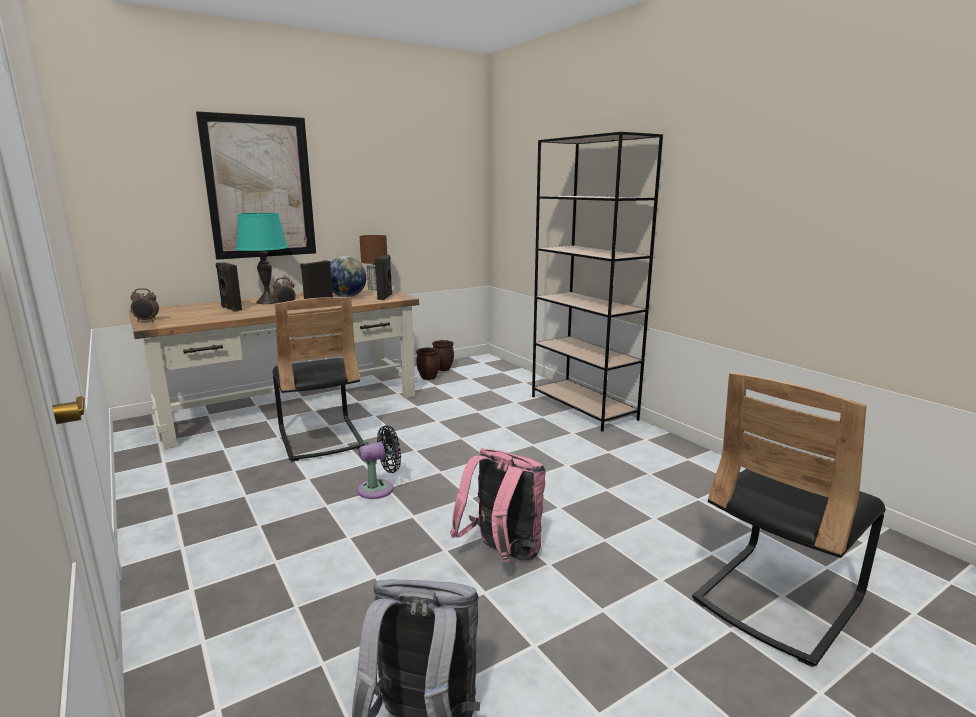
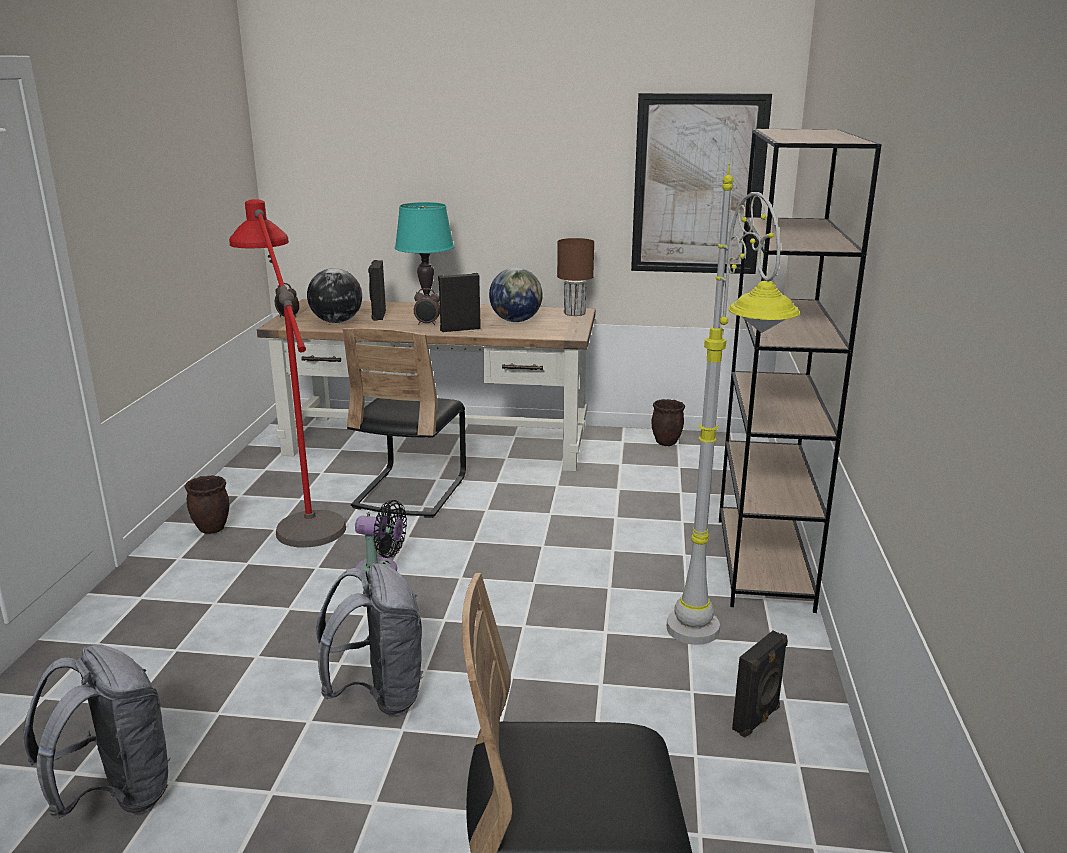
camera: 40 degrees right, 5 degrees up
(203, 316) = (337, 322): none -> globe
(247, 476) = (300, 510): none -> red floor lamp
(260, 187) = (447, 169): picture -> picture (698, 185)
(385, 297) = (554, 330): black speaker -> black speaker (757, 719)
(428, 378) = (629, 450): brown planter -> brown planter (212, 528)
(502, 554) = (378, 695): pink backpack -> grey backpack
(630, 455) = (709, 656): none -> grey floor lamp

